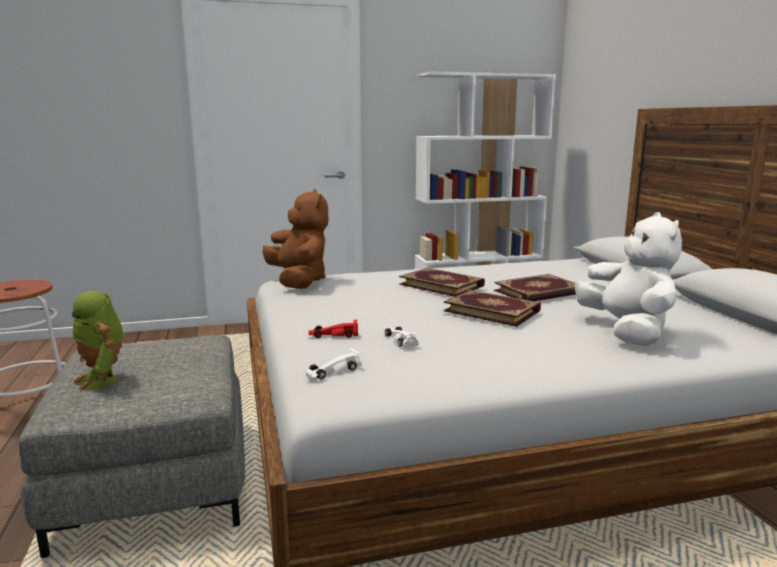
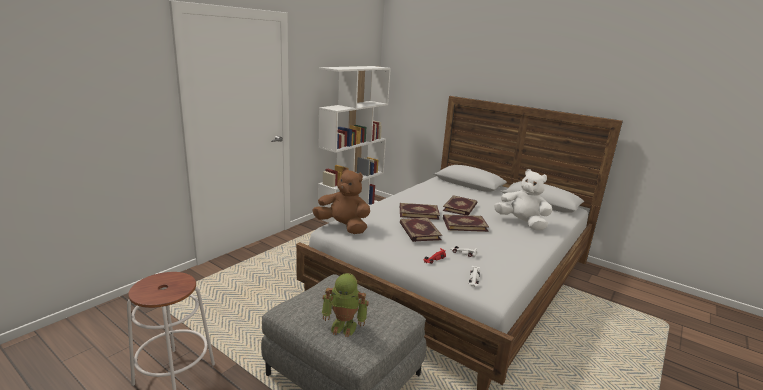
camera: 40 degrees left, 5 degrees up
(386, 302) = (419, 231): none -> book

